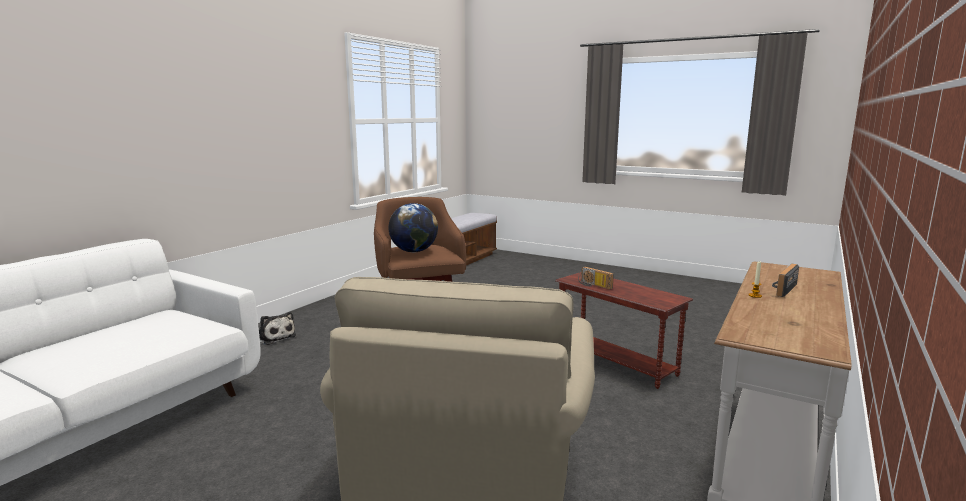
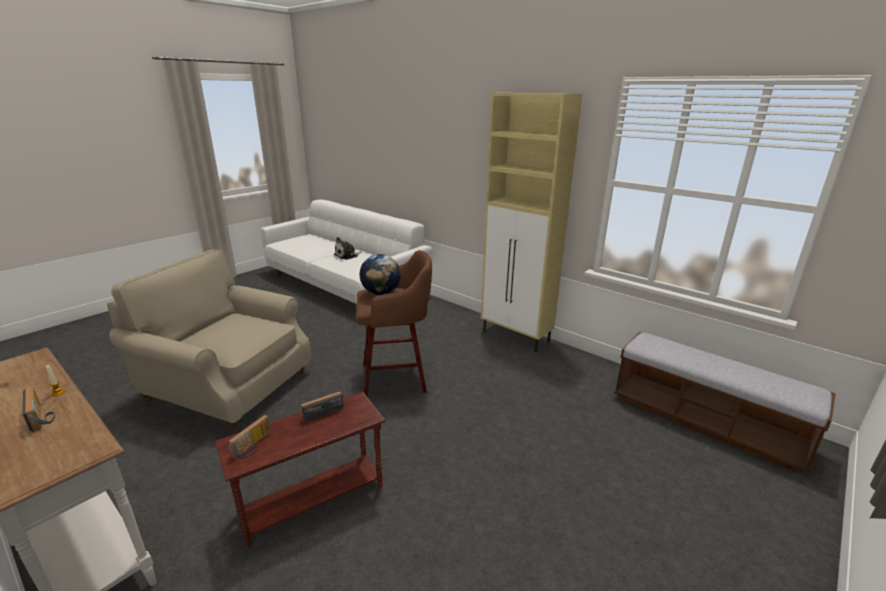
camera: 100 degrees right, 10 degrees up
(275, 337) = (452, 320): plush toy -> plush toy (347, 256)
(328, 306) = (516, 337): none -> beige cabinet
(655, 297) = (253, 446): none -> radio

